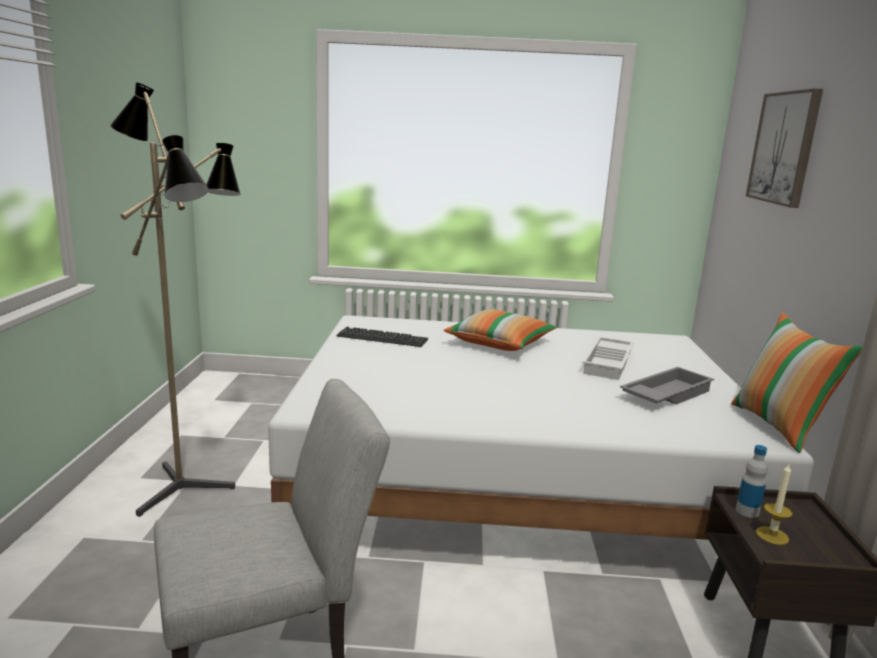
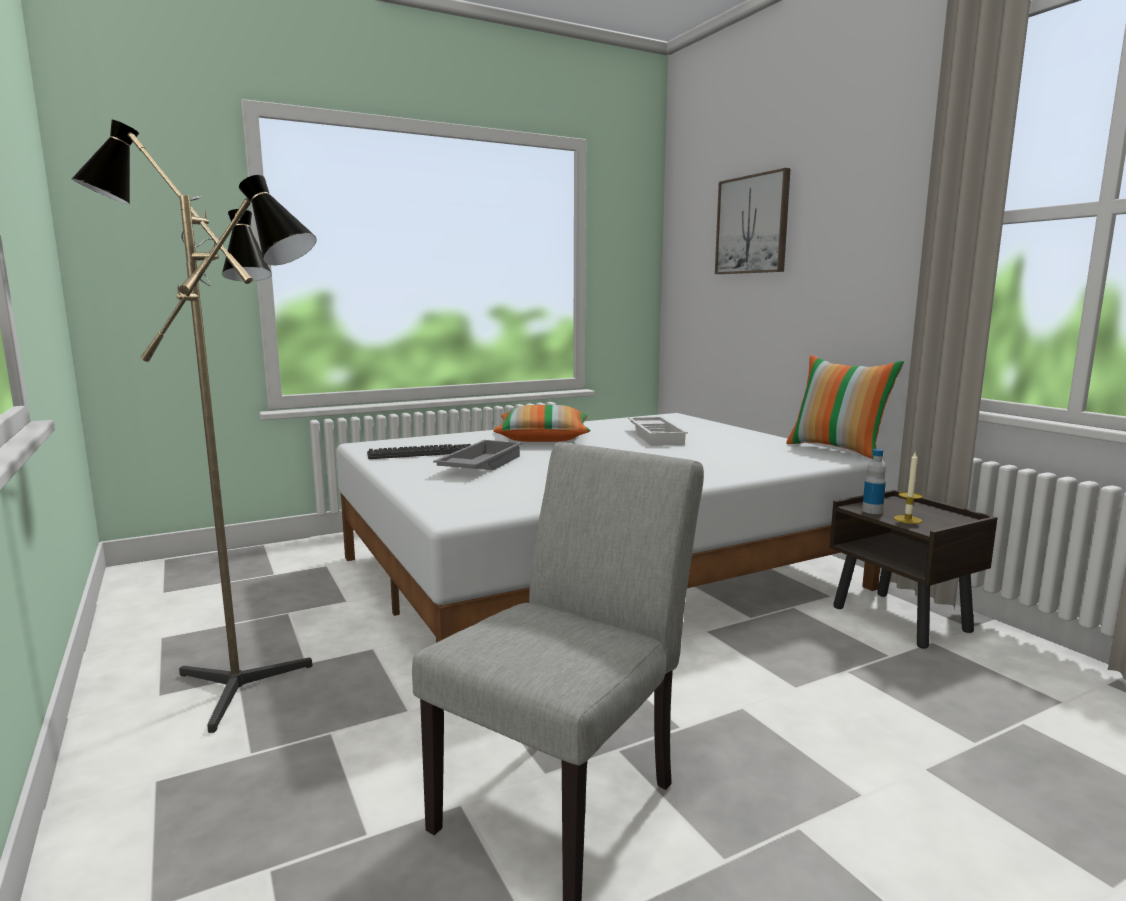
camera: 30 degrees left, 5 degrees down
(665, 394) = (734, 446): grey tray -> grey tray (479, 465)

